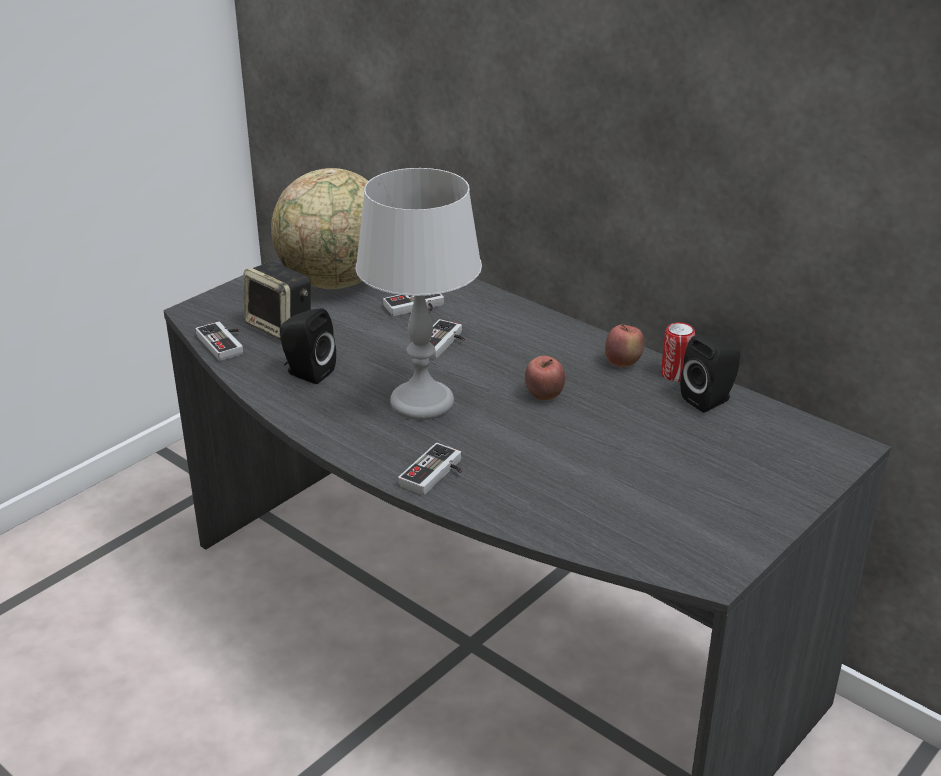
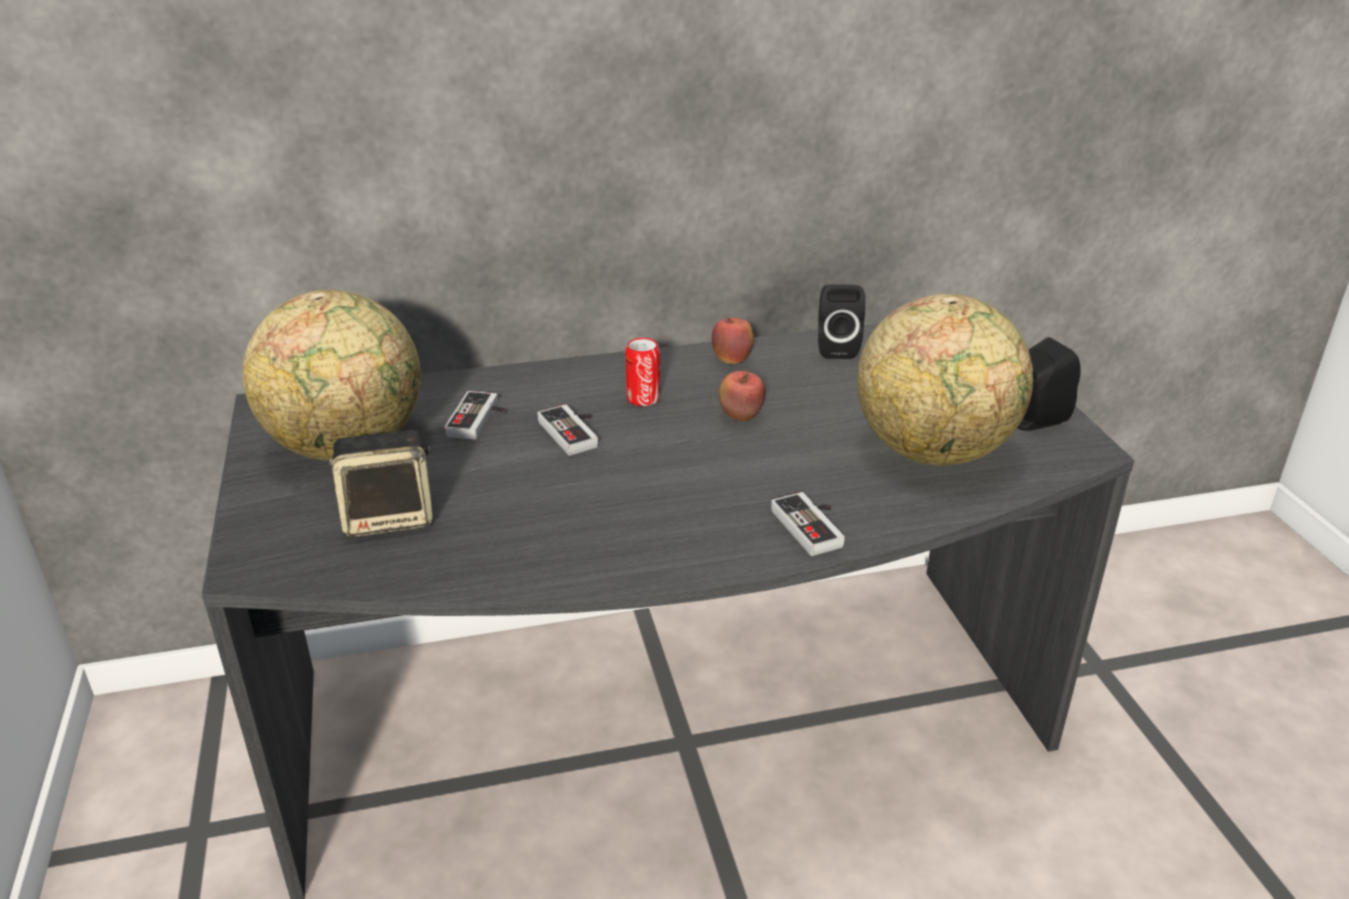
camera: 55 degrees left, 0 degrees up
(225, 343) = (365, 571): game controller -> none
(307, 373) = (517, 535): black speaker -> black speaker (1033, 421)
(421, 403) = (671, 486): grey table lamp -> none
(604, 496) = (934, 452): none -> globe
(675, 375) = (779, 346): can -> can (643, 398)

